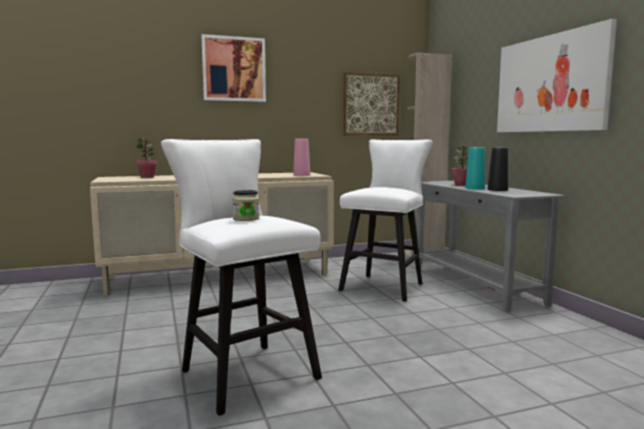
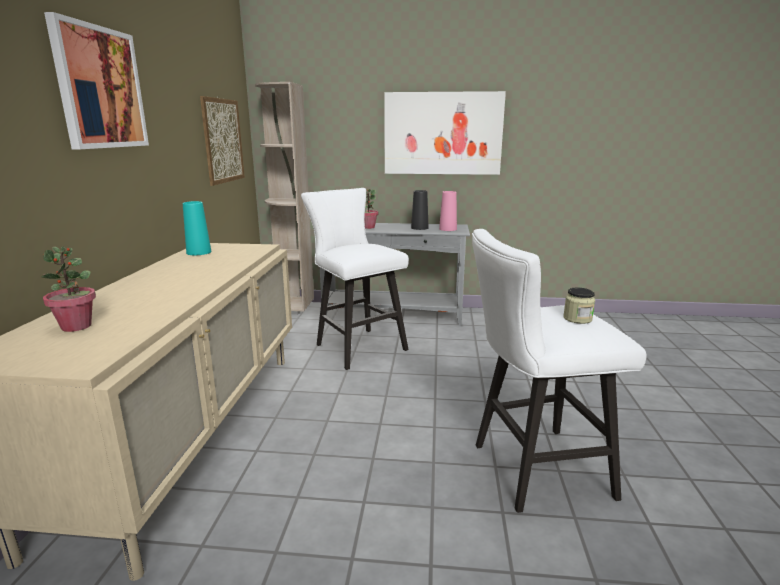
camera: 65 degrees left, 10 degrees up
(301, 175) = (247, 251): pink vase -> pink vase (448, 229)
(475, 188) = (400, 229): turquoise vase -> turquoise vase (199, 252)

